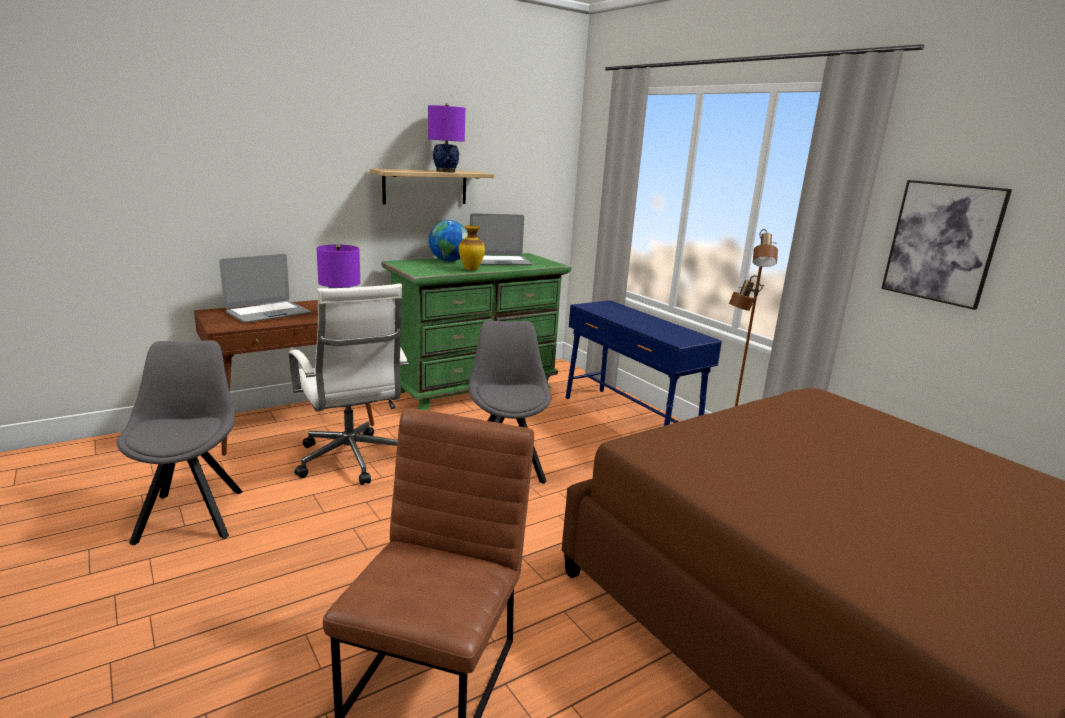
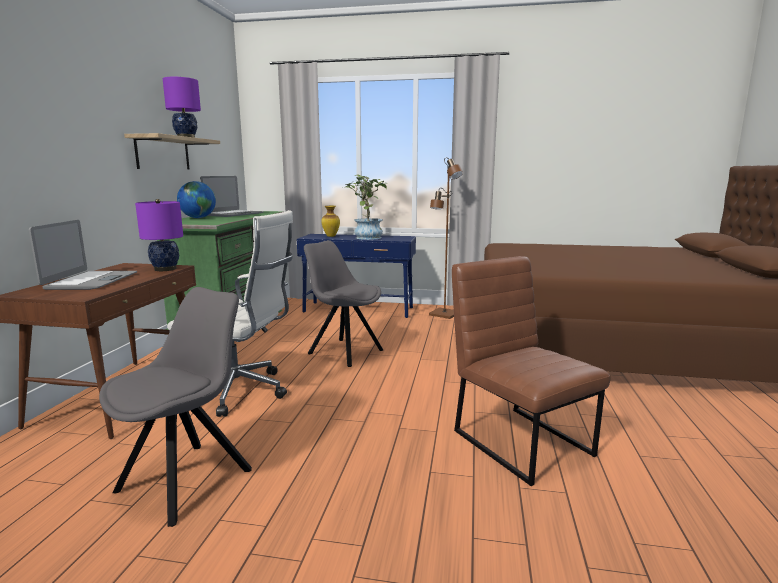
camera: 45 degrees left, 5 degrees down
(191, 515) = (186, 480): grey chair -> grey chair turned 90 degrees clockwise
(471, 269) = (234, 218): vase -> vase (330, 236)
(650, 324) = (366, 237): none -> potted plant
(942, 242) = (530, 153): picture -> none

